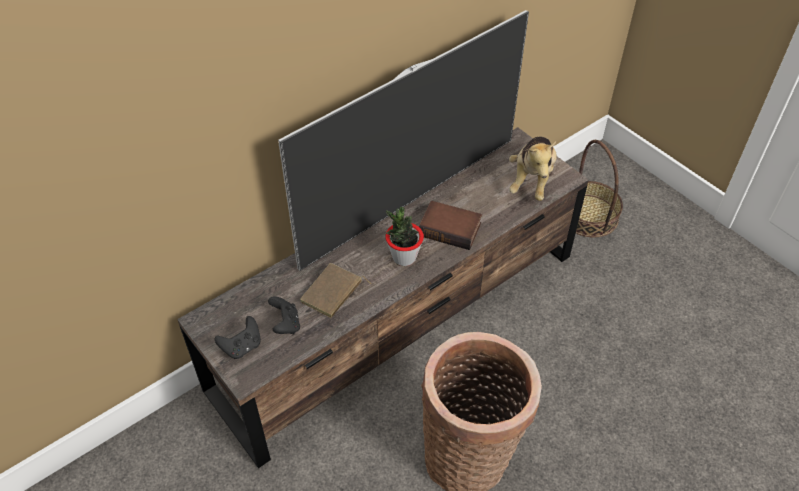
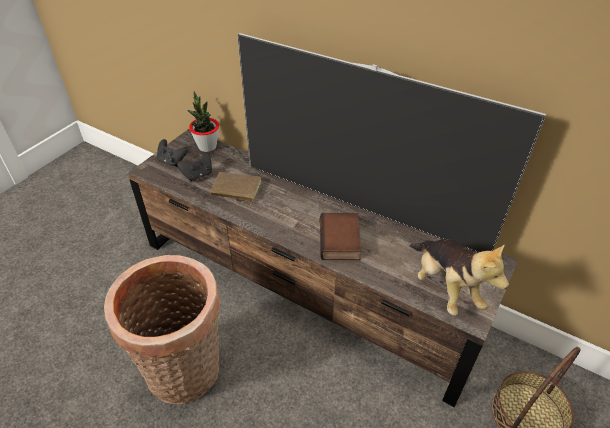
camera: 70 degrees right, 5 degrees down
(404, 257) = (291, 219): potted plant -> potted plant (207, 146)
(531, 180) = (445, 287): plush toy -> plush toy turned 105 degrees counterclockwise

